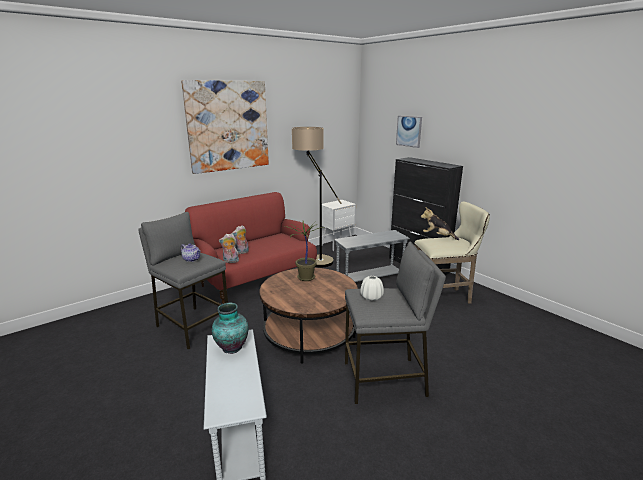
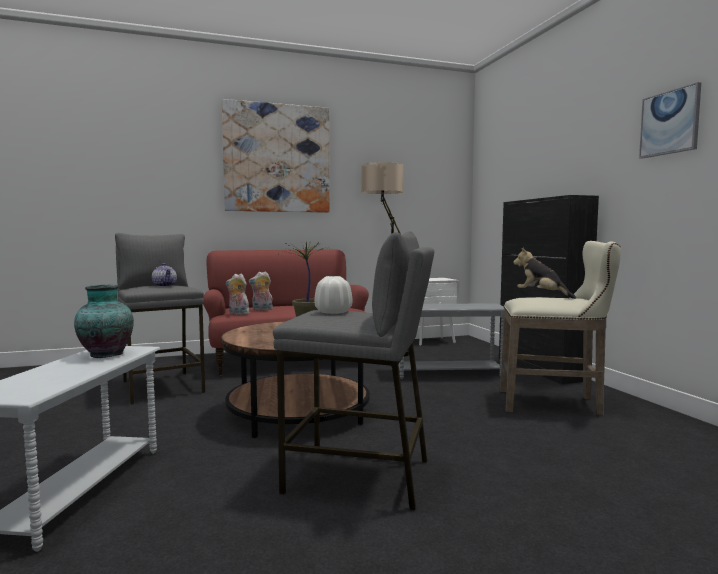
camera: 20 degrees right, 15 degrees down
(409, 131) = (528, 166): picture -> picture (669, 123)

